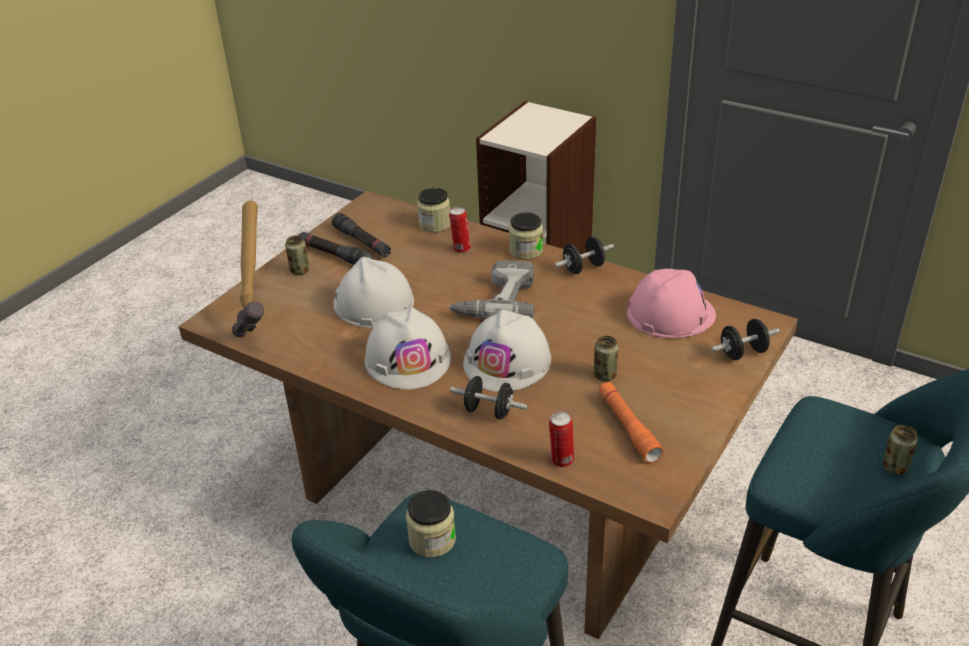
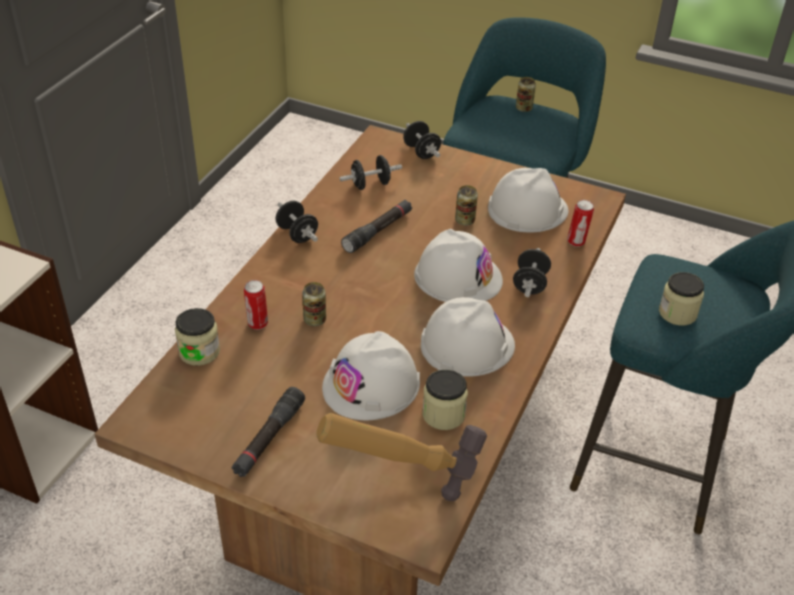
camera: 100 degrees left, 5 degrees up
(300, 271) = (306, 467): can -> can (315, 320)
(362, 242) = (237, 415): black flashlight -> black flashlight (378, 231)
(495, 300) = (359, 291): power drill -> none
(526, 251) = (263, 274): jar -> jar (443, 414)
(628, 427) = (527, 209): orange flashlight -> white hard hat
(670, 313) = (370, 184): pink hard hat -> black dumbbell

